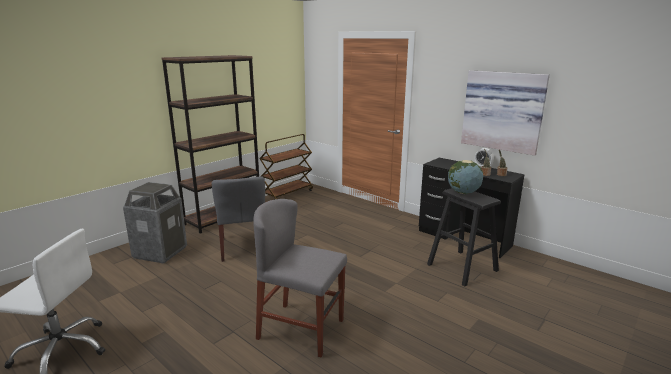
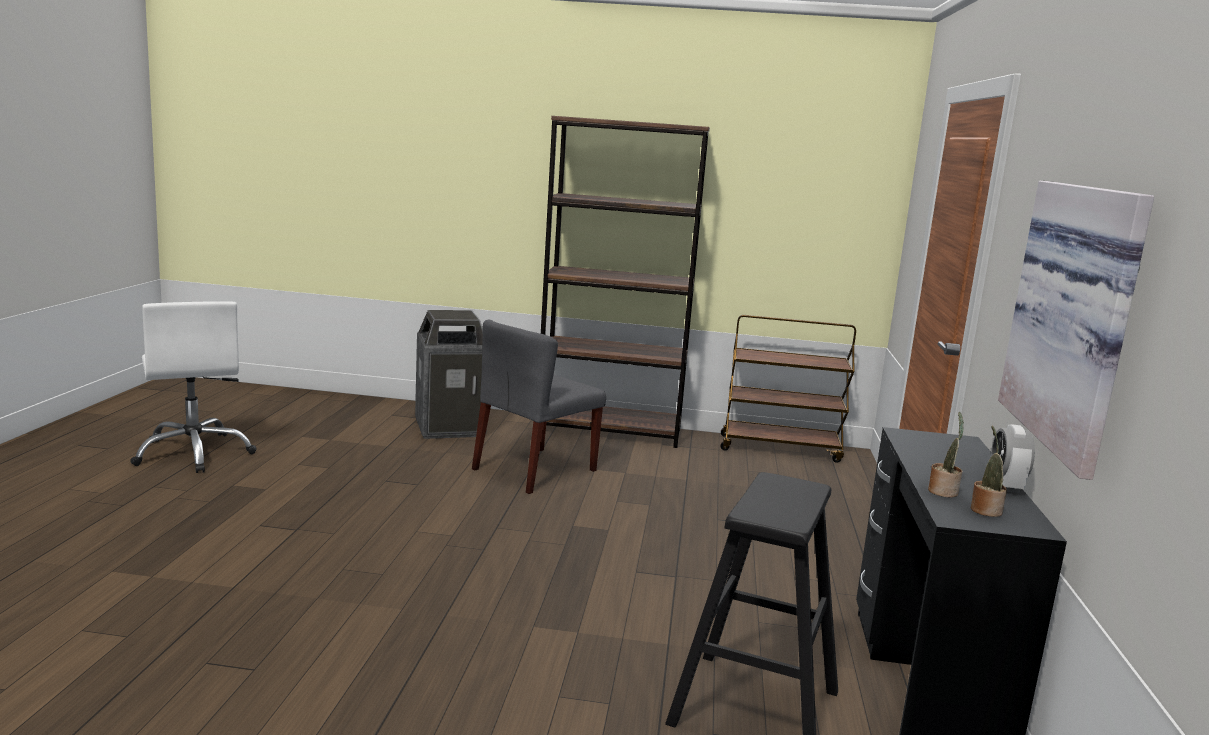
camera: 55 degrees right, 5 degrees down
(301, 329) = (340, 576): grey chair -> none
(463, 192) = (782, 490): globe -> none

